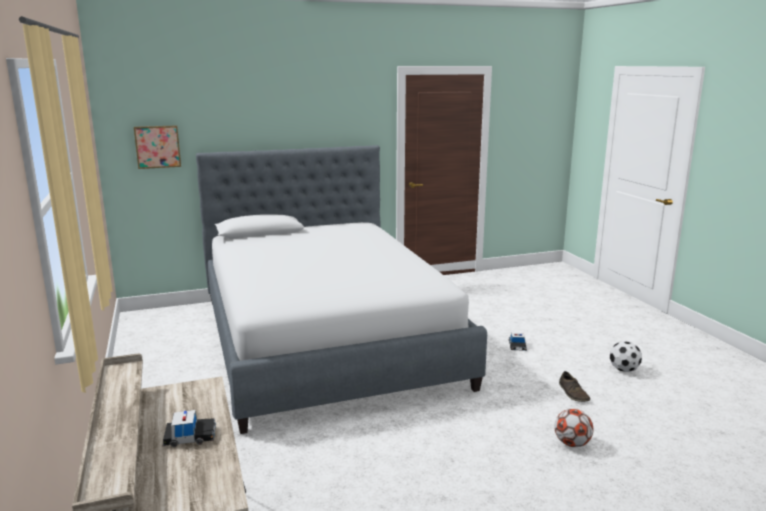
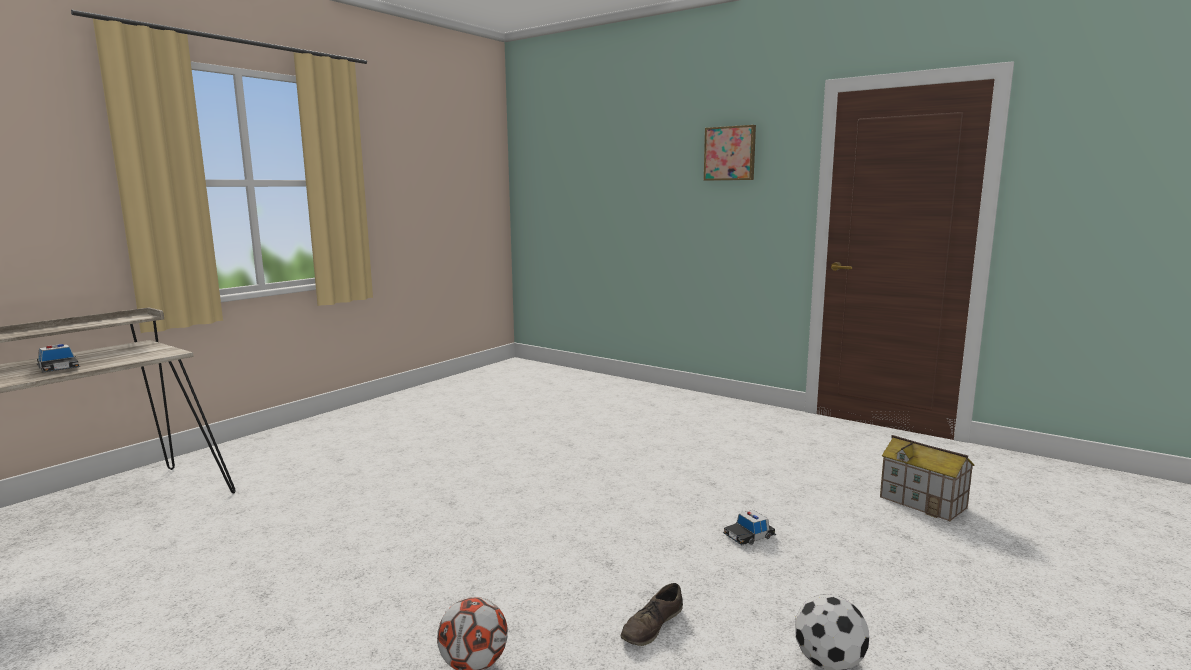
camera: 55 degrees right, 5 degrees down
(157, 146) = (551, 191): picture -> picture (730, 153)
(325, 340) = (576, 430): bed -> none
(526, 303) = (923, 502): none -> toy house

